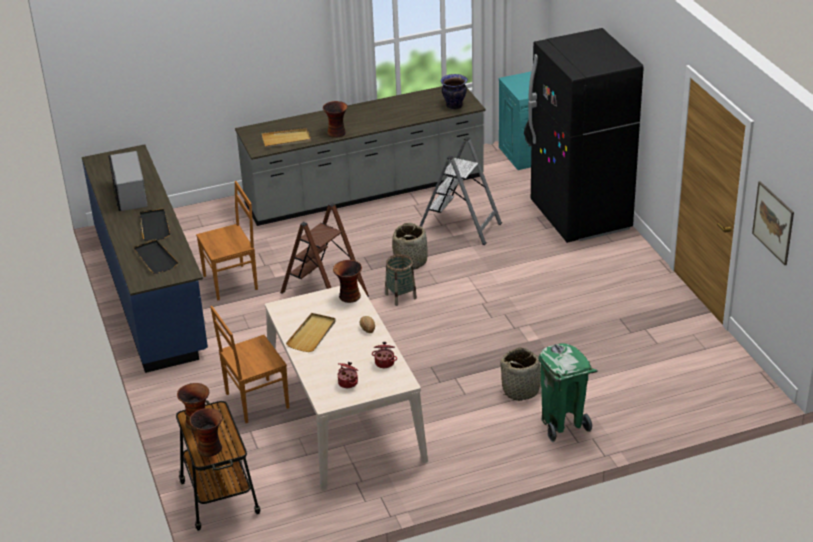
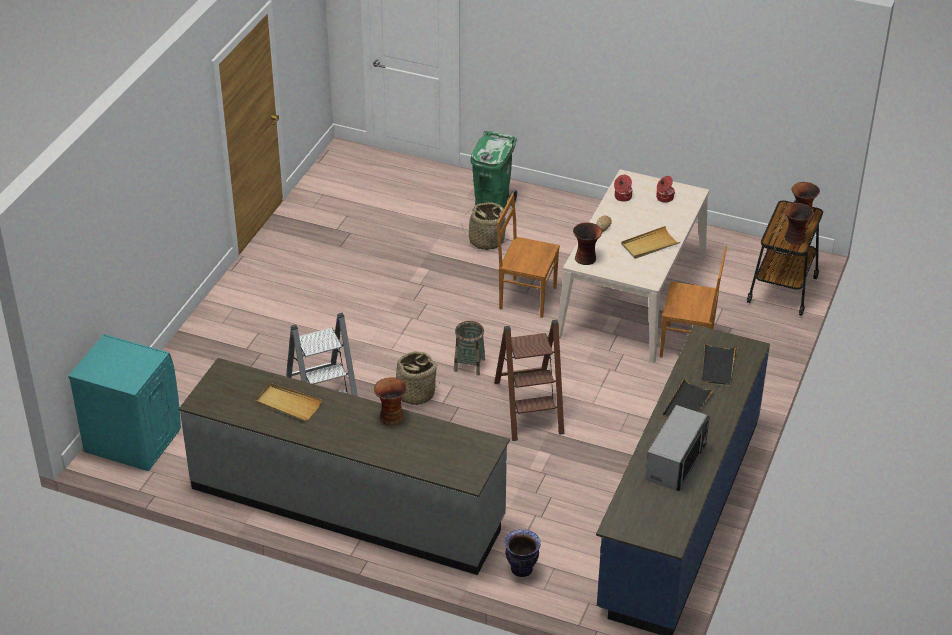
camera: 140 degrees left, 5 degrees up
(232, 282) = (594, 473): brown chair -> brown chair (526, 297)
(286, 140) = (448, 440): beige tray -> beige tray (288, 404)
(454, 106) = (238, 379): vase -> vase (522, 569)
(580, 217) = (216, 345): black fridge -> none
(773, 222) = (299, 43): picture -> none

